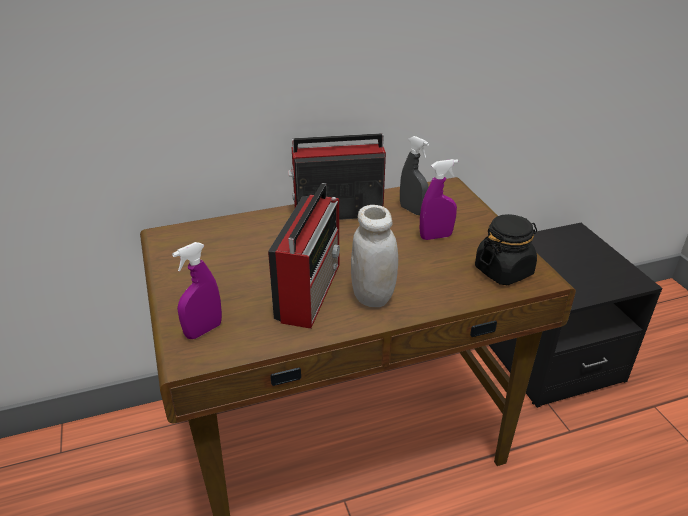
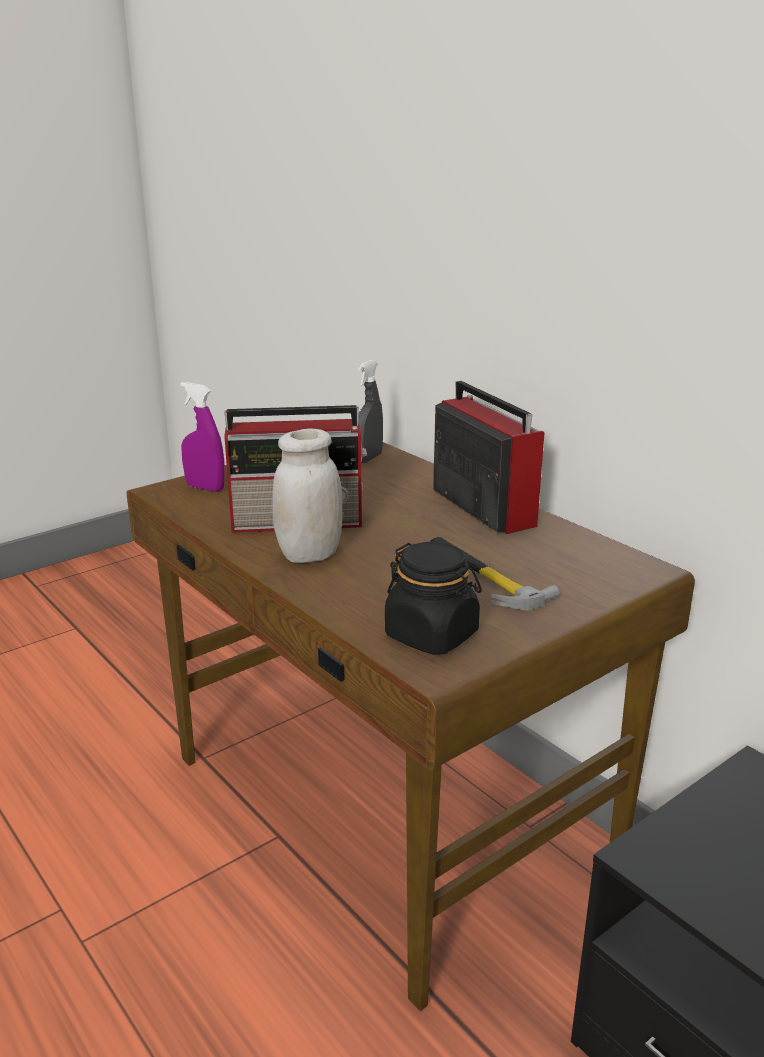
camera: 70 degrees right, 10 degrees down
(412, 210) = (538, 551): grey spray bottle -> grey spray bottle (369, 458)
(436, 236) = (482, 576): purple spray bottle -> hammer

